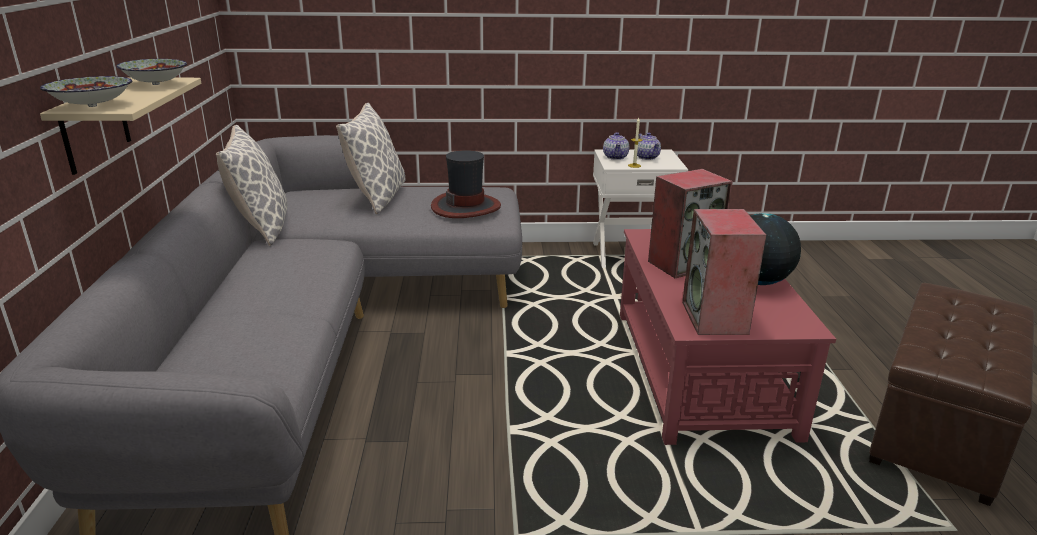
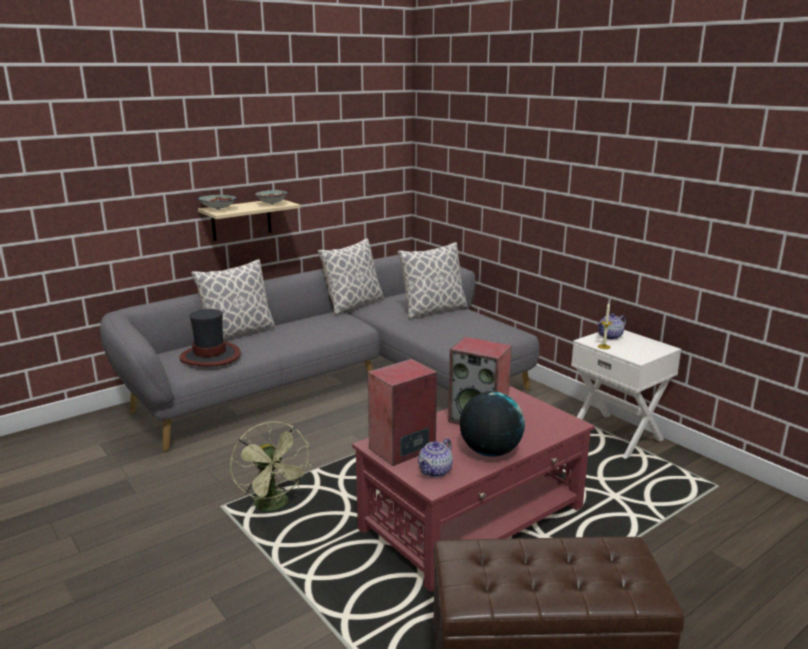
camera: 55 degrees right, 5 degrees down
(191, 322) = (237, 333): none -> pillow
(466, 206) = (462, 333): hat -> hat (210, 356)
(559, 490) = (275, 506): none -> green fan
(646, 157) = (636, 345): teapot -> teapot (435, 471)

